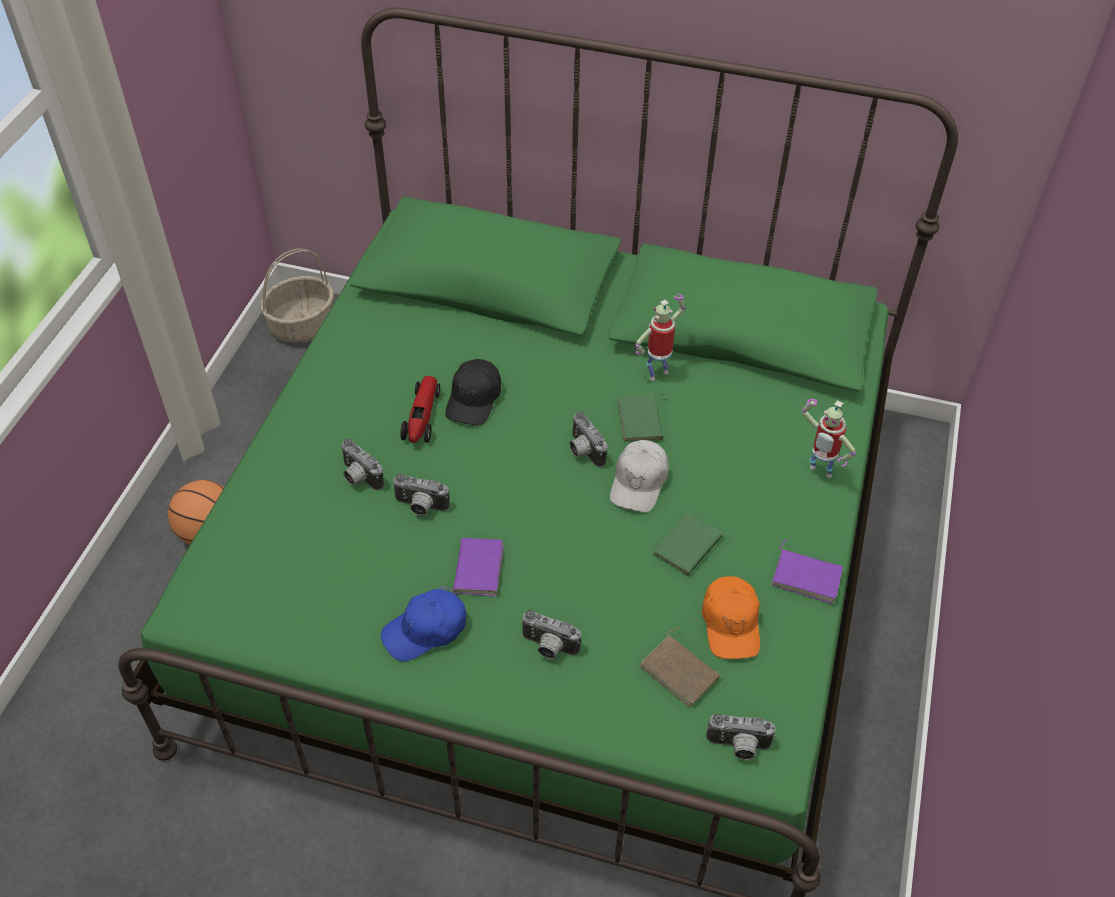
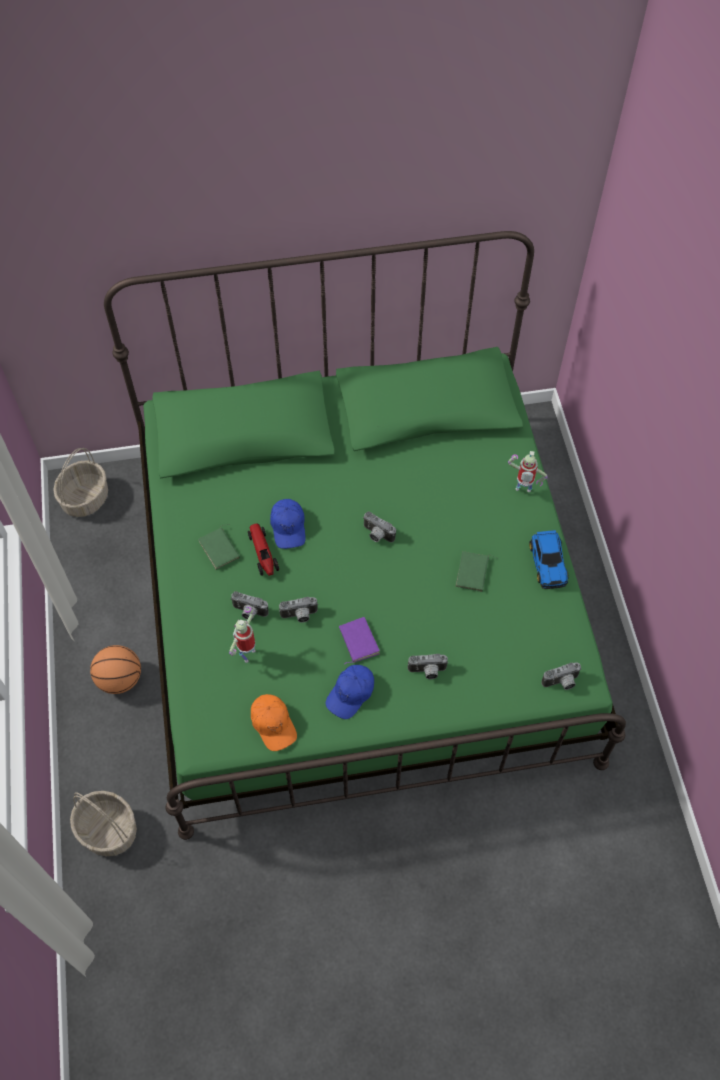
camera: 25 degrees left, 10 degrees up
(77, 703) = (107, 830): none -> basket
(474, 399) = (288, 527): black cap -> blue cap
(639, 482) = (422, 542): white cap -> none
(642, 420) = (401, 499): green book -> green book (220, 549)
(657, 373) = (392, 461): toy robot -> toy robot (247, 654)
(681, 671) = (508, 652): brown book -> none
(731, 623) = (521, 610): orange cap -> orange cap (273, 724)
(807, 576) = (548, 562): purple book -> toy car

